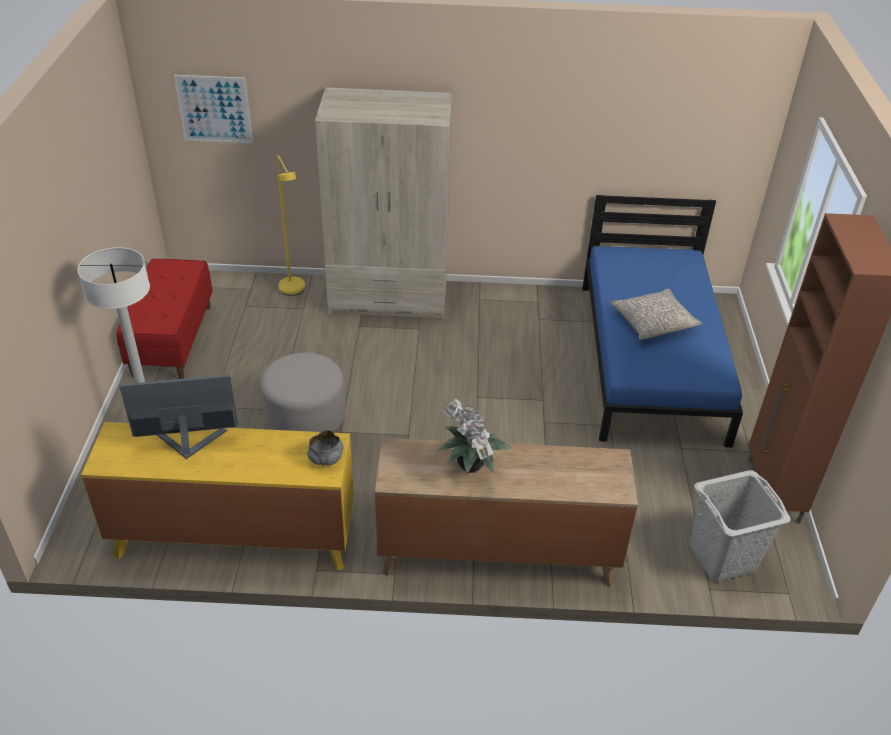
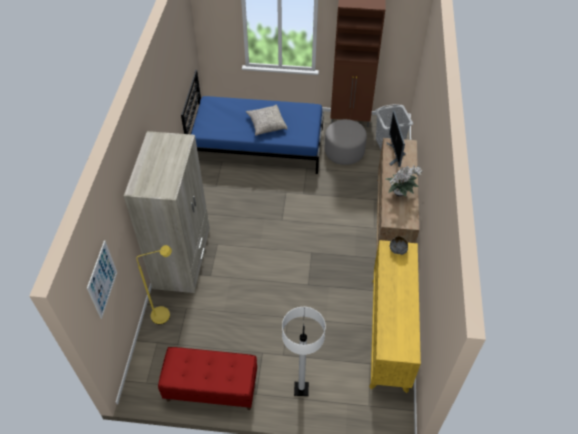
camera: 85 degrees left, 10 degrees up
(188, 443) = (391, 313): monitor -> monitor (395, 154)
(306, 417) = (295, 302): grey ottoman -> grey ottoman (344, 152)

